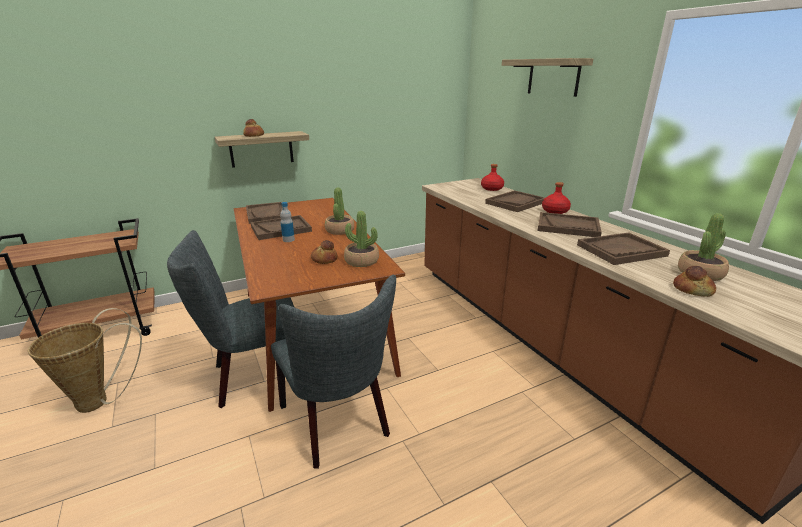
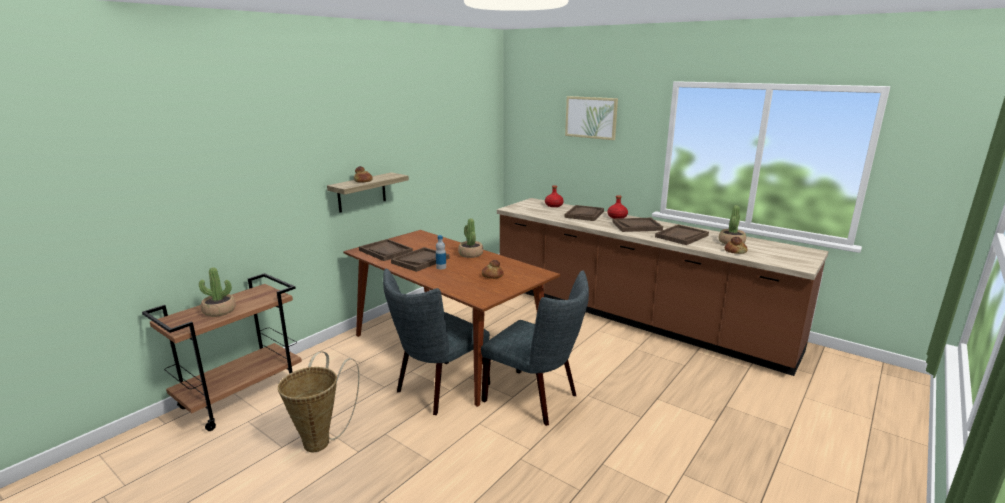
camera: 25 degrees left, 5 degrees down
(361, 261) = (520, 272): potted plant -> potted plant (219, 311)
(553, 77) = (591, 117): shelf -> picture

